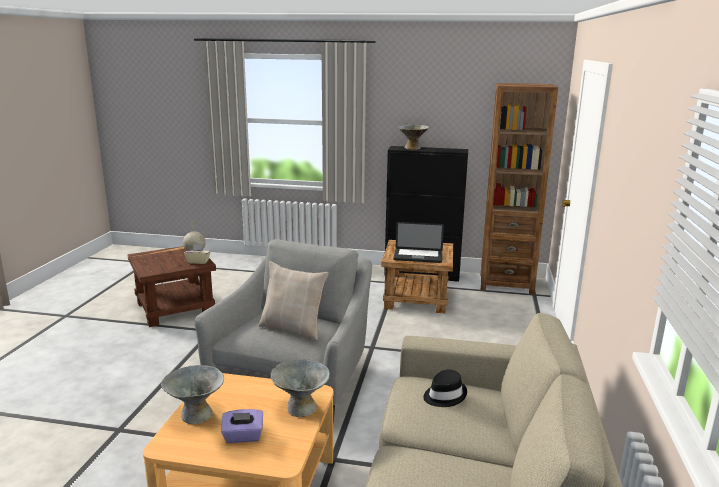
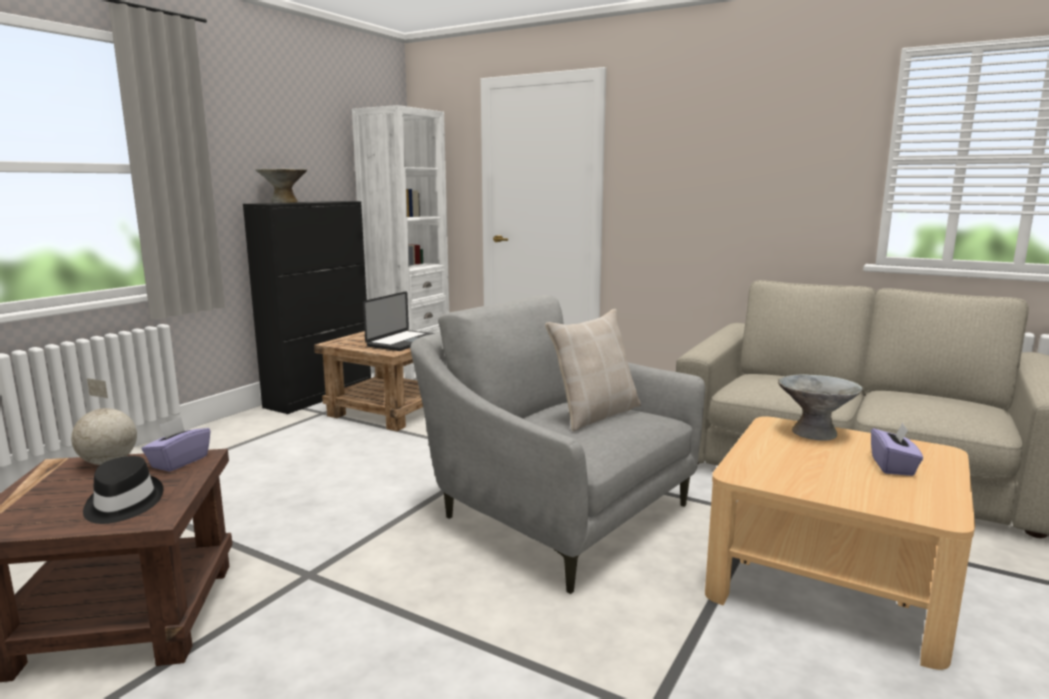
camera: 70 degrees left, 5 degrees down
(196, 414) = (845, 491): grey bowl -> none
(198, 261) = (179, 462): beige tissue box -> purple tissue box
(444, 395) = (776, 380): black hat -> black hat (122, 504)
(506, 284) = (409, 369): brown bookcase -> white bookcase

